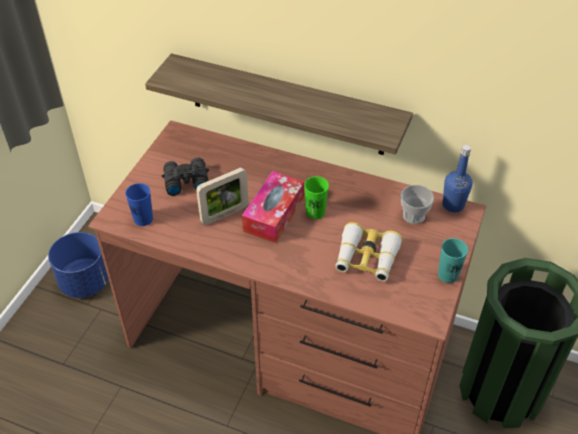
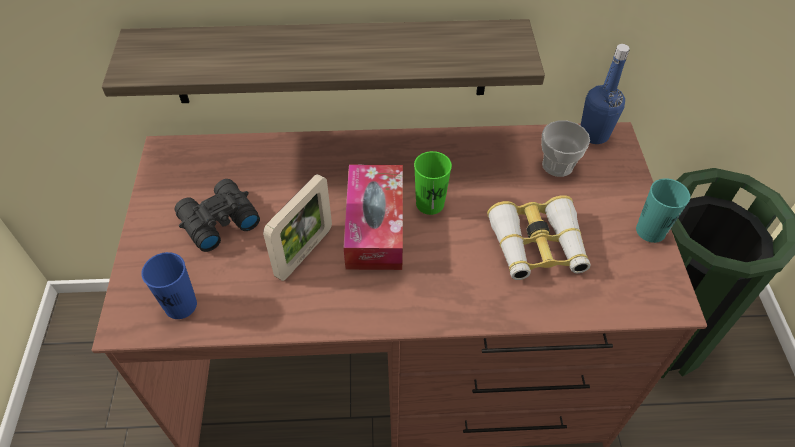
camera: 25 degrees left, 5 degrees up
(85, 282) = (87, 397): blue planter -> none

